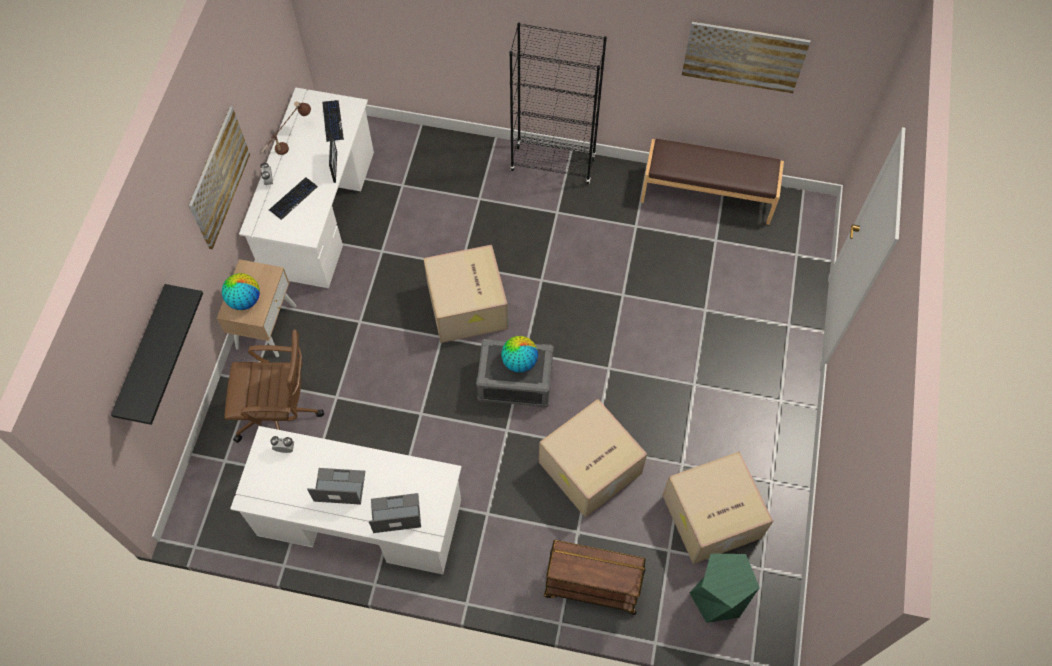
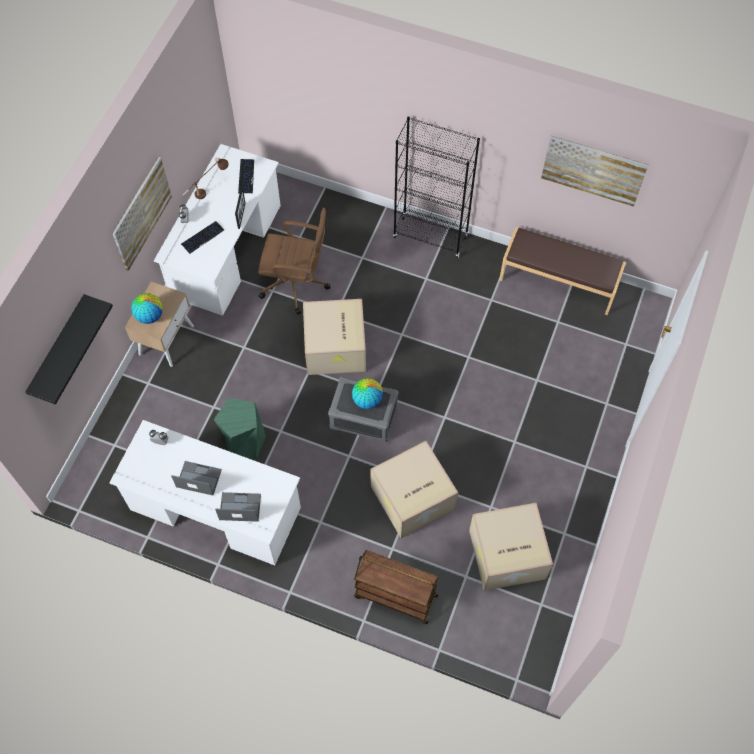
camera: 10 degrees right, 0 degrees up
(280, 415) = (165, 415): brown office chair -> brown office chair (296, 284)
(717, 597) = (498, 621): green stool -> green stool (244, 442)

